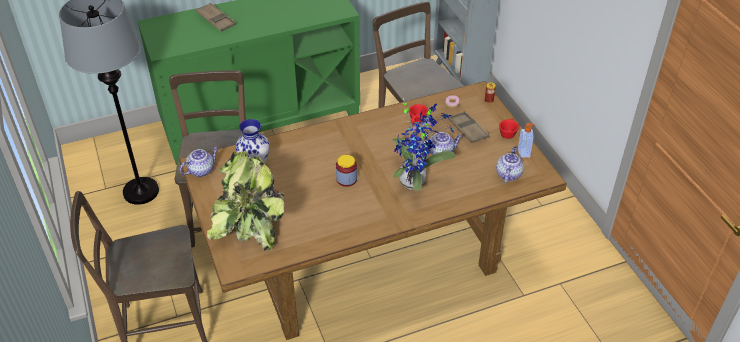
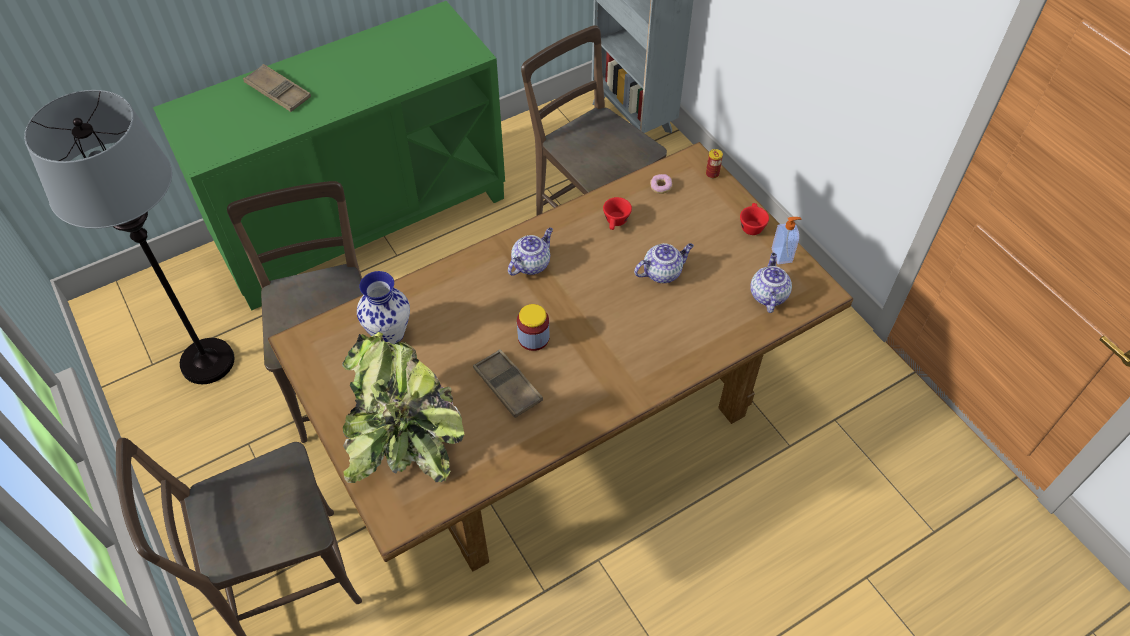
camera: 10 degrees left, 10 degrees up
(201, 170) = (308, 354): teapot -> teapot (531, 264)
(415, 180) = (636, 325): potted plant -> none
(467, 130) = (693, 228): brown tray -> brown tray (507, 386)

